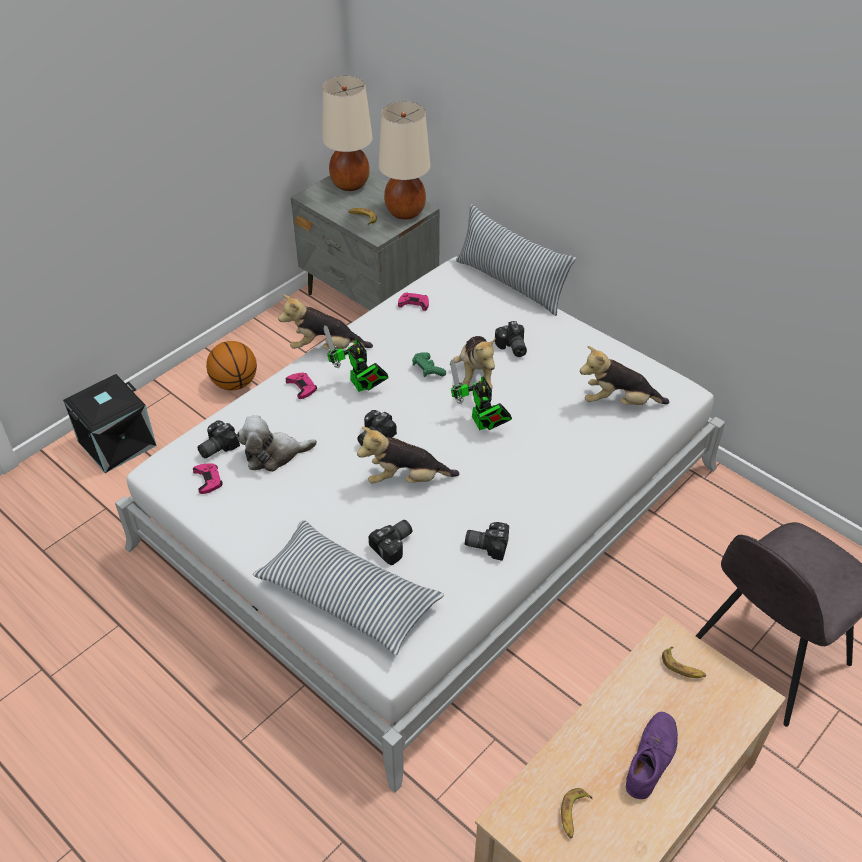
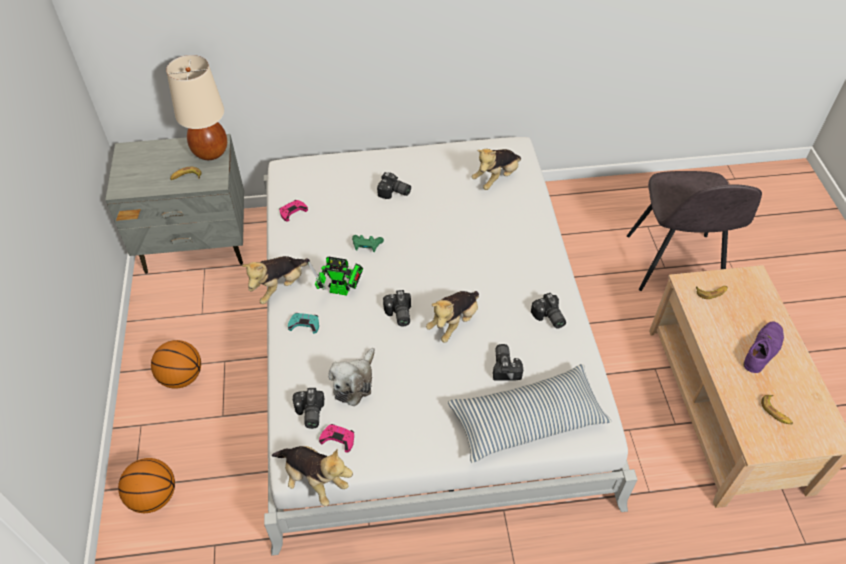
camera: 50 degrees left, 5 degrees up
(117, 444) = (154, 496): black storage box -> basketball
(302, 387) = (304, 324): pink game controller -> turquoise game controller
(349, 184) = (138, 160): beige table lamp -> none
(476, 375) = (397, 226): plush toy -> plush toy (313, 480)
(481, 424) = (446, 252): toy robot -> none
(487, 544) = (548, 318): camera -> camera turned 75 degrees counterclockwise
(511, 283) = (333, 153): pillow -> none
(650, 758) = (762, 350): purple shoe -> purple shoe turned 60 degrees clockwise

